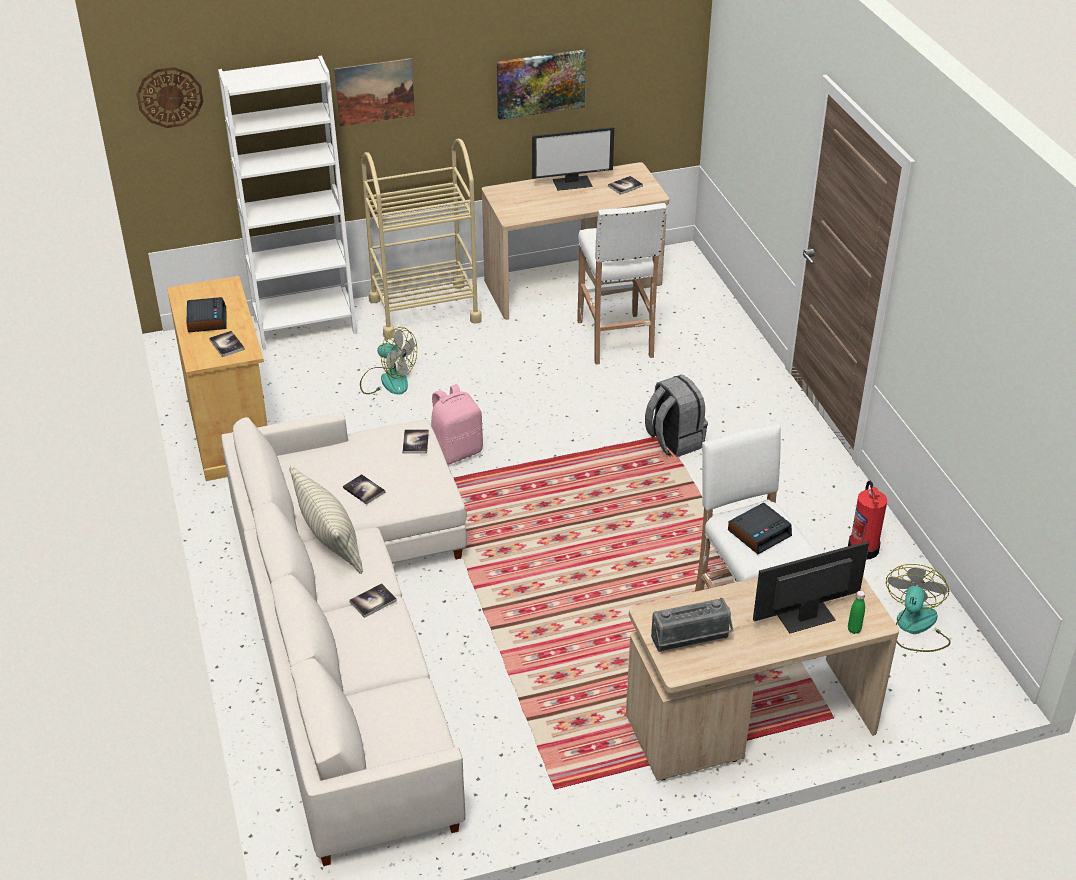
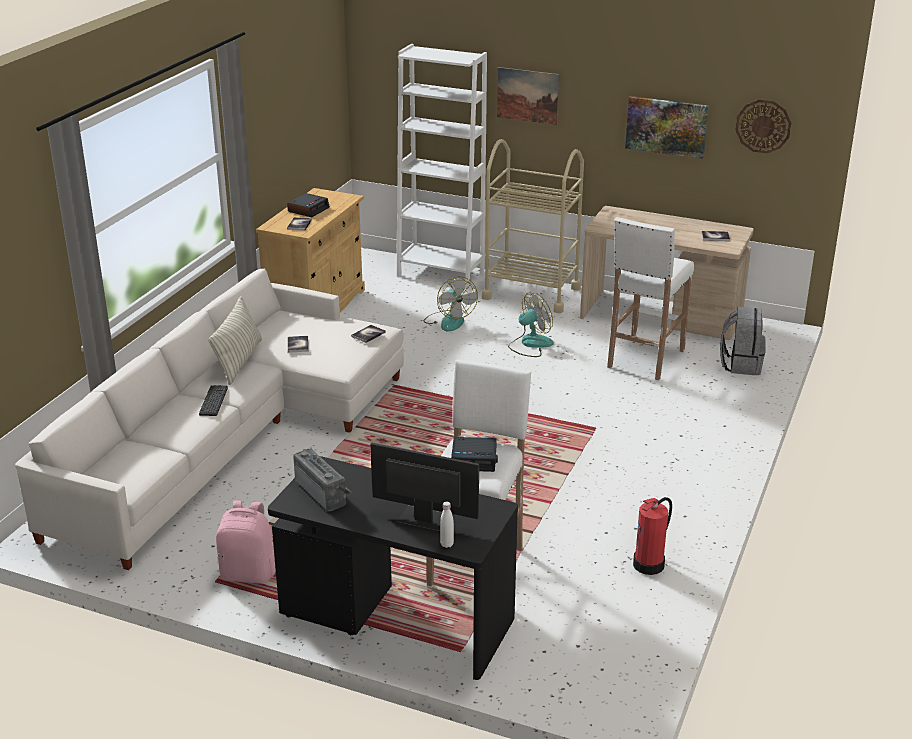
camera: 40 degrees right, 10 degrees down
(170, 97) = (378, 58): wall clock -> wall clock (763, 126)
(373, 601) = (213, 401): book -> keyboard
(456, 451) = (435, 375): pink backpack -> pink backpack (249, 573)
(572, 182) = (677, 223): monitor -> none
(673, 441) = (597, 434): grey backpack -> grey backpack (740, 364)
(690, 641) = (323, 492): radio -> radio turned 150 degrees counterclockwise
(749, 722) = (395, 619): beige desk -> black desk
(854, 629) = (447, 544): green bottle -> white bottle
(915, 628) = (613, 634): fan -> fan (530, 344)

